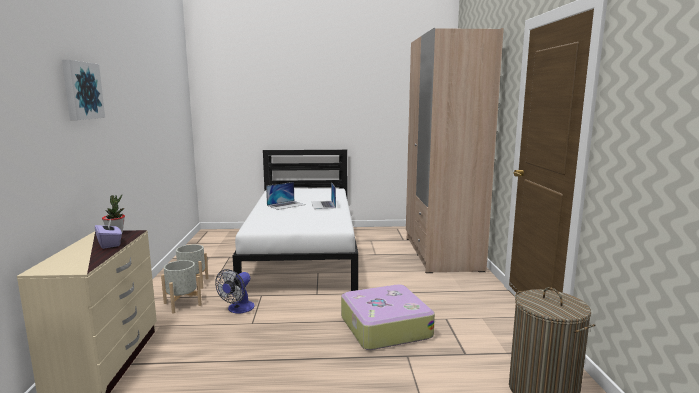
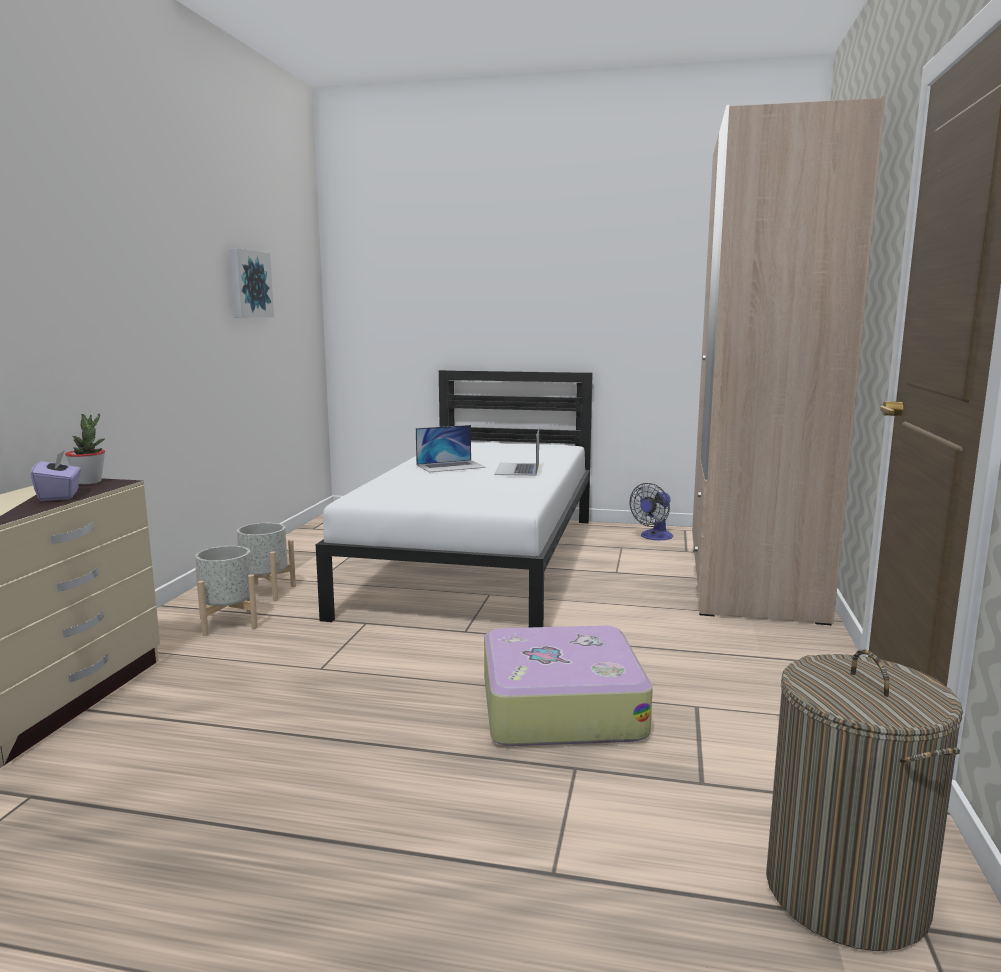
camera: 15 degrees right, 0 degrees up
(81, 90) = (53, 235): picture -> picture (249, 284)
(238, 309) = (312, 642): fan -> fan (654, 537)

